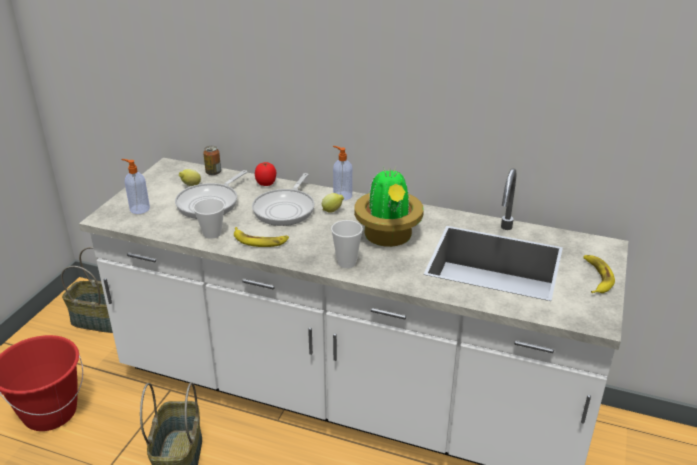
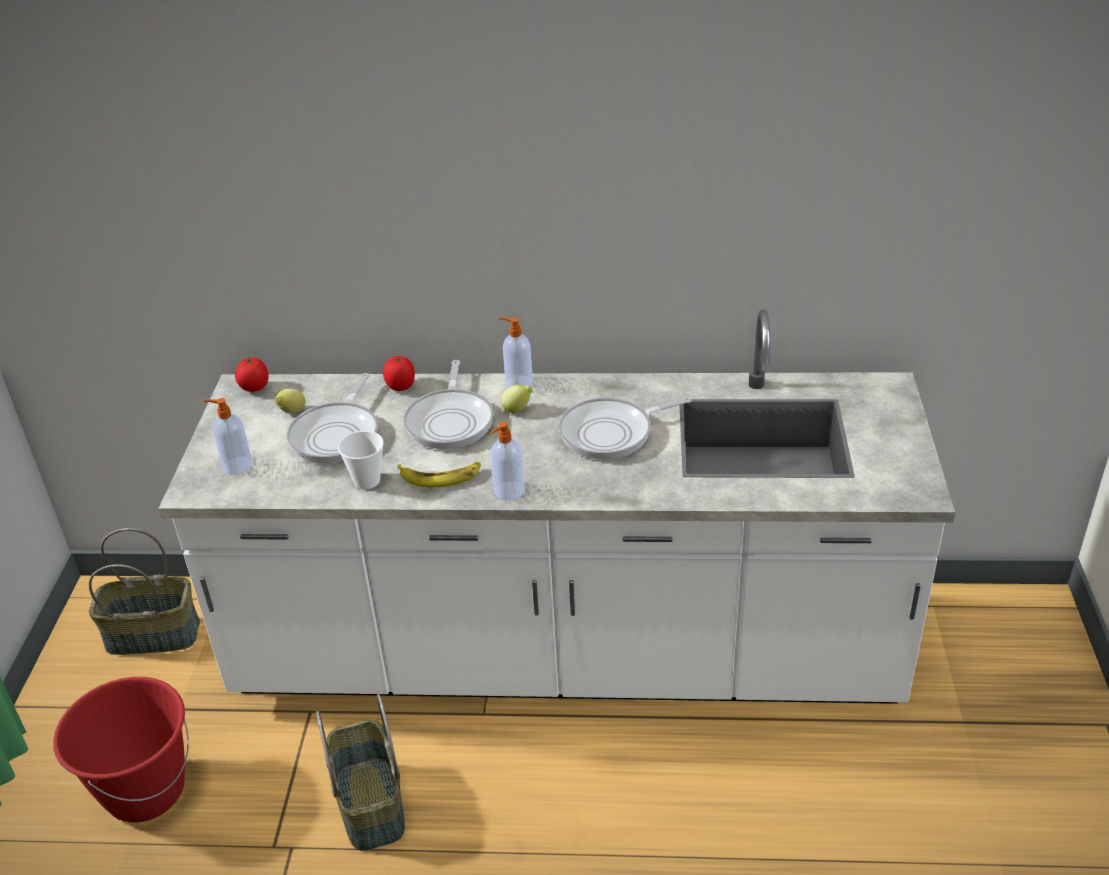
camera: 15 degrees left, 5 degrees up
(177, 168) = (254, 388): none -> tomato
(213, 172) = (313, 384): can -> none
(298, 259) = (508, 492): none -> soap dispenser
(346, 263) = (575, 483): cup -> none
(388, 237) = (611, 433): potted plant -> frying pan
(596, 277) = (894, 432): banana -> none

